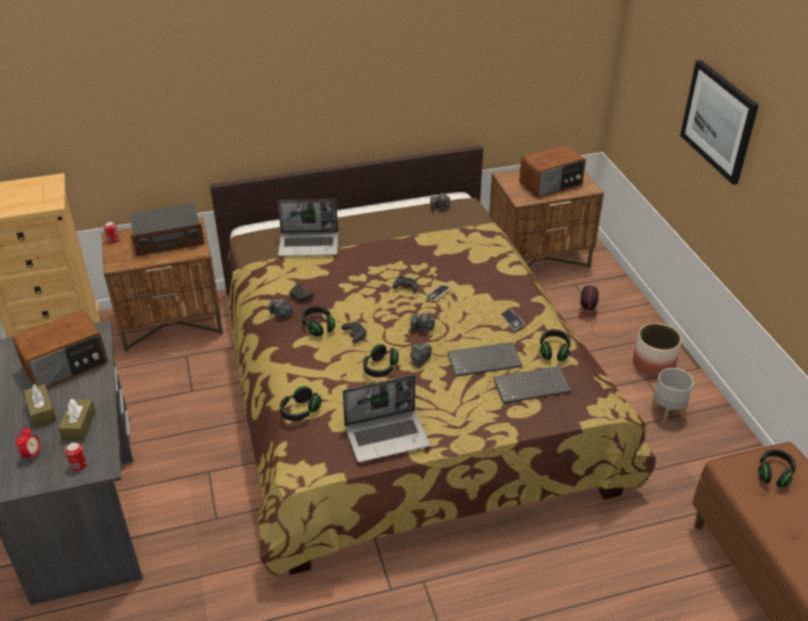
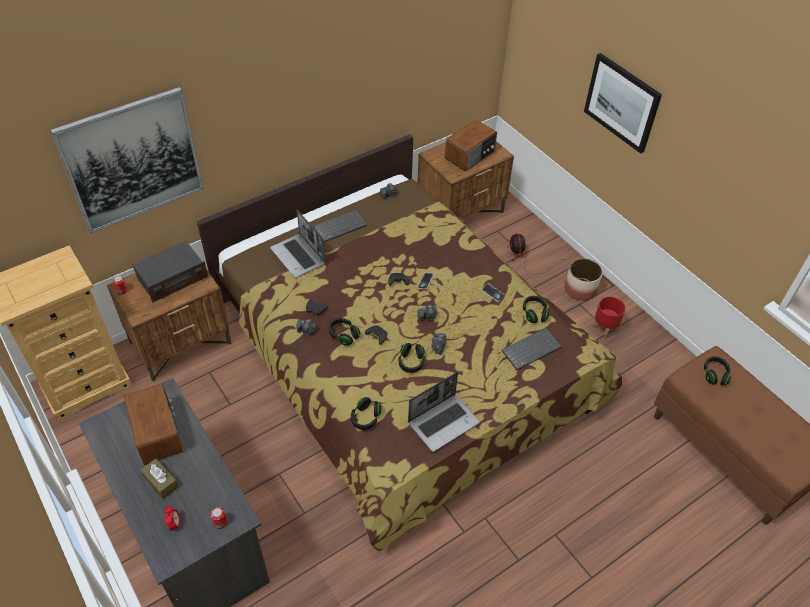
camera: 20 degrees left, 10 degrees up
(66, 365) = (158, 432): radio -> radio turned 60 degrees counterclockwise
(79, 426) = (201, 486): brown tissue box -> none
(143, 93) = (132, 160): none -> picture
(309, 245) = (299, 257): laptop -> laptop turned 75 degrees clockwise
(484, 360) = (487, 334): keyboard -> keyboard (340, 226)
(667, 412) = (604, 329): grey planter -> red planter

